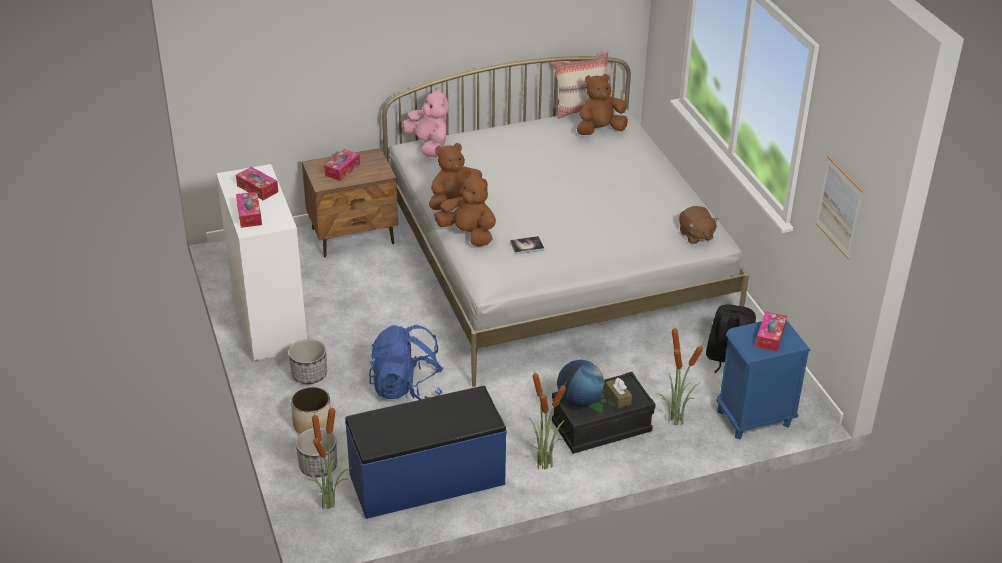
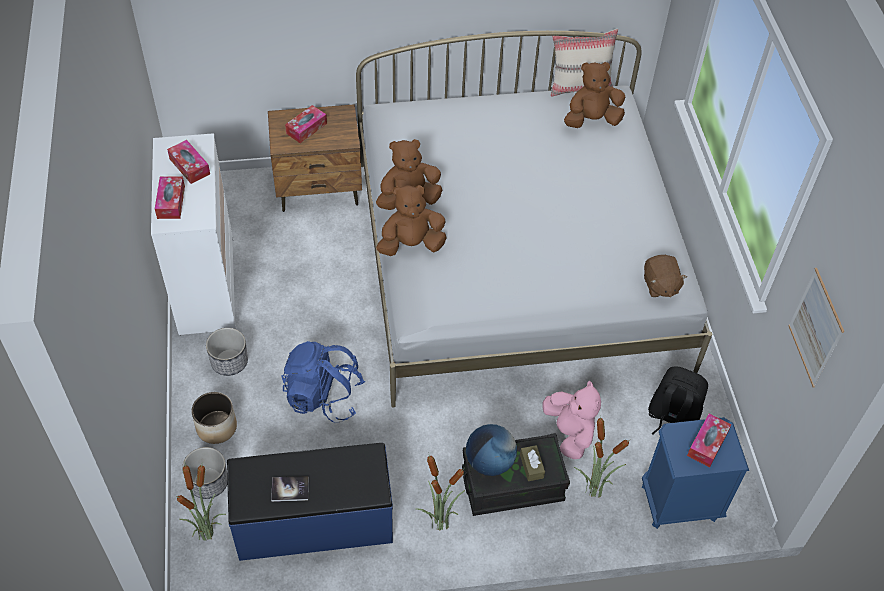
camera: 10 degrees right, 15 degrees up
(429, 145) = (402, 114): pink plush toy -> pink plush toy (569, 433)
(468, 234) = (411, 244): brown plush toy -> brown plush toy turned 60 degrees counterclockwise
(527, 246) = (470, 271): book -> book (290, 489)

